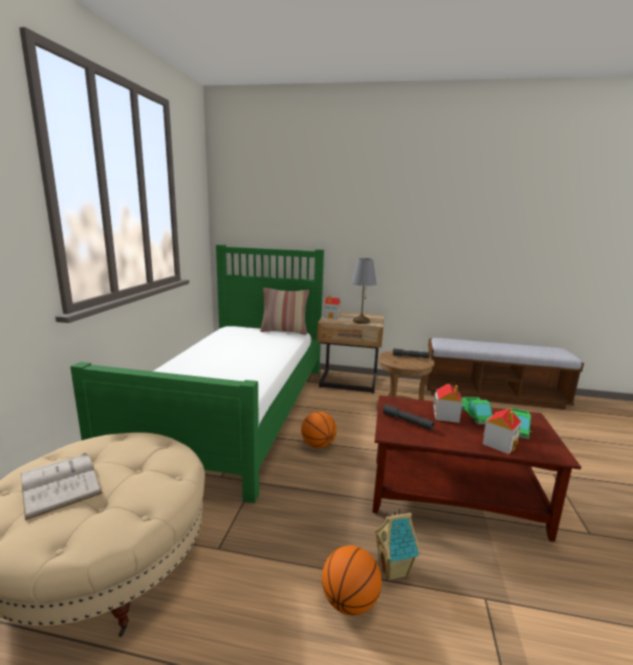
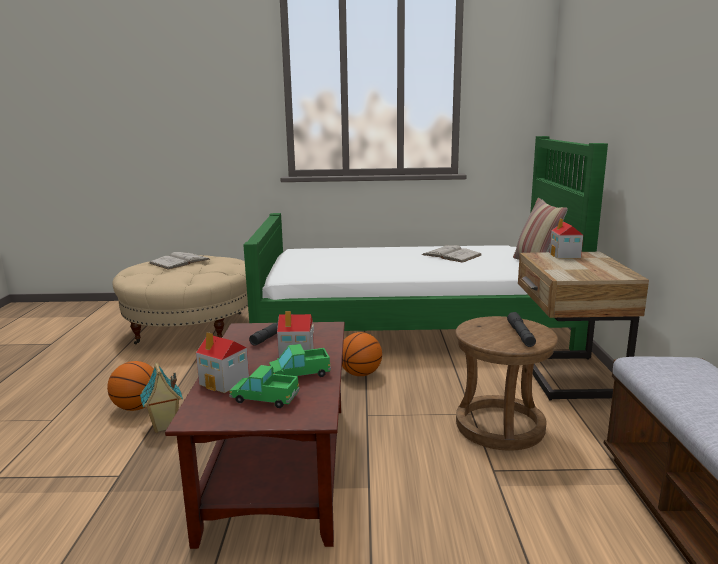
camera: 80 degrees right, 0 degrees up
(234, 343) = (451, 255): none -> white book
(361, 321) = (562, 269): grey table lamp -> none

